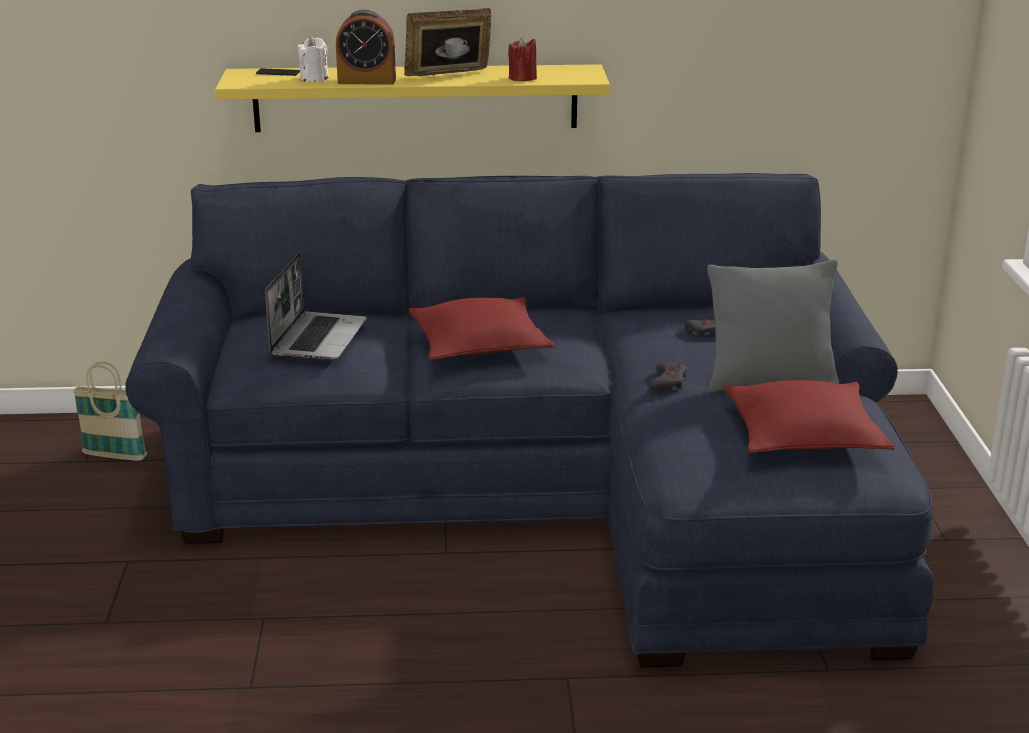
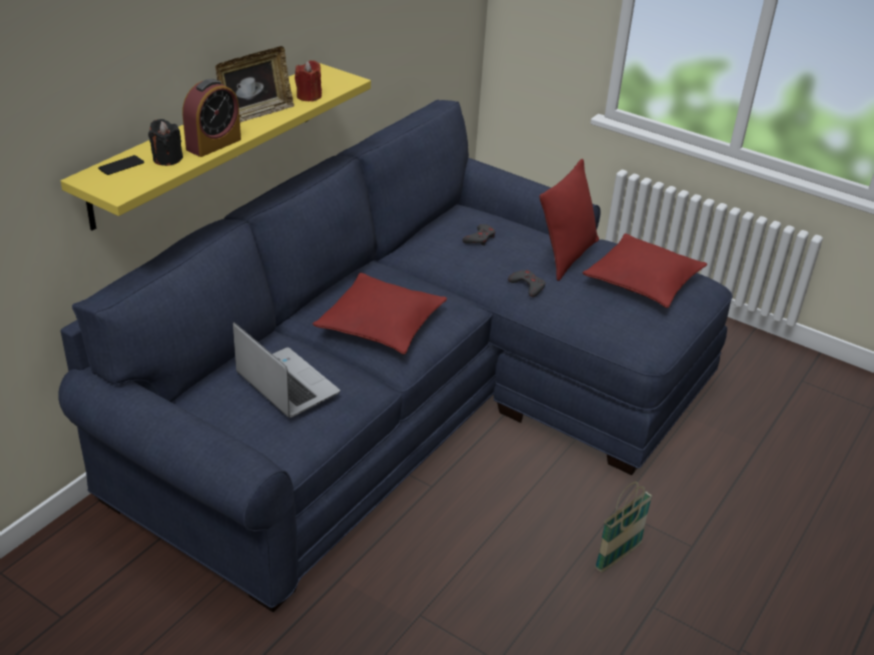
camera: 55 degrees left, 10 degrees up
(114, 456) = (78, 595): basket -> basket (618, 557)
(314, 78) = (167, 159): white candle -> black candle
(449, 75) = (255, 114): picture frame -> picture frame turned 150 degrees counterclockwise
(769, 381) = (566, 256): grey pillow -> red pillow

